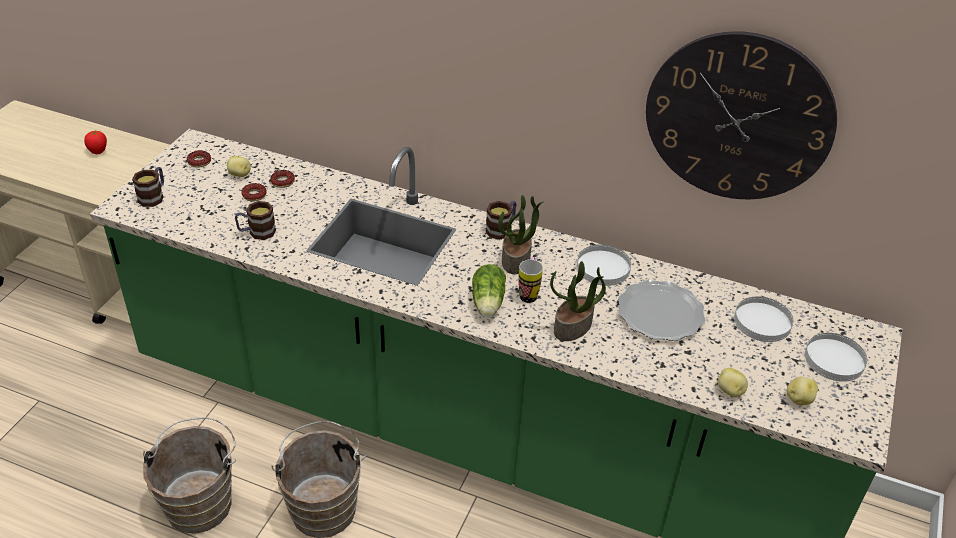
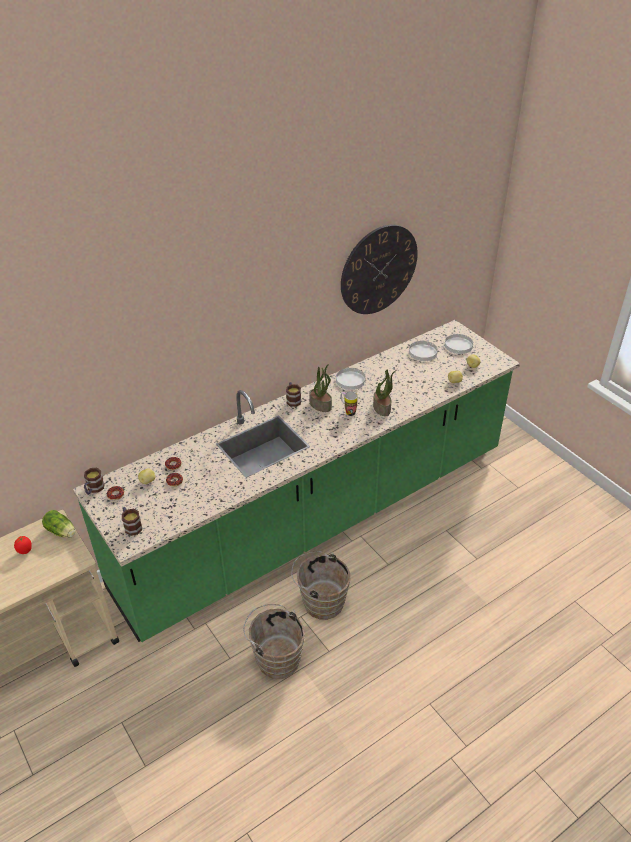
camera: 55 degrees left, 0 degrees up
(256, 232) = (211, 491): mug -> mug (94, 489)
(487, 304) = (344, 428): lettuce -> lettuce (62, 532)
(660, 313) = (394, 378): plate -> none

